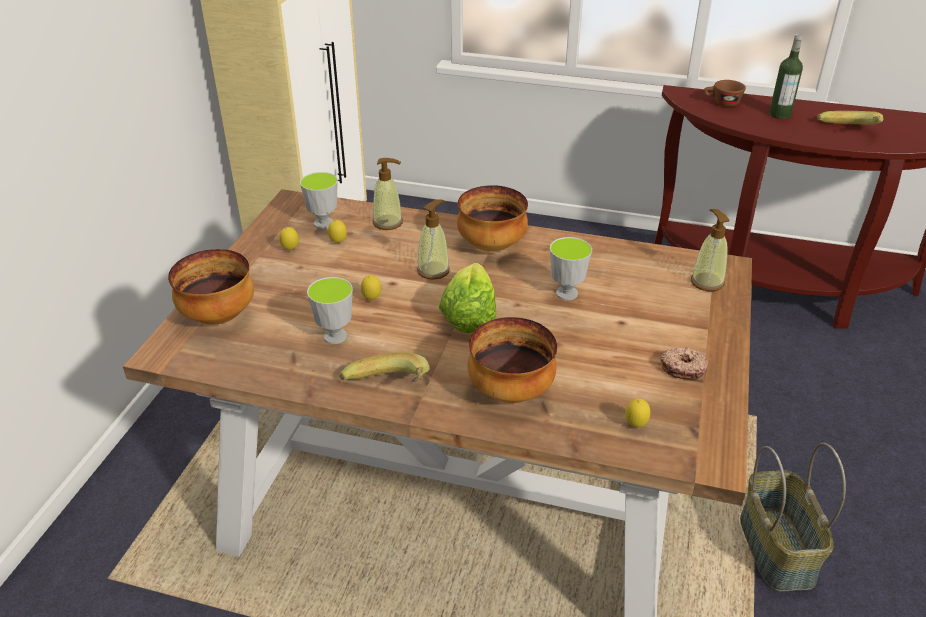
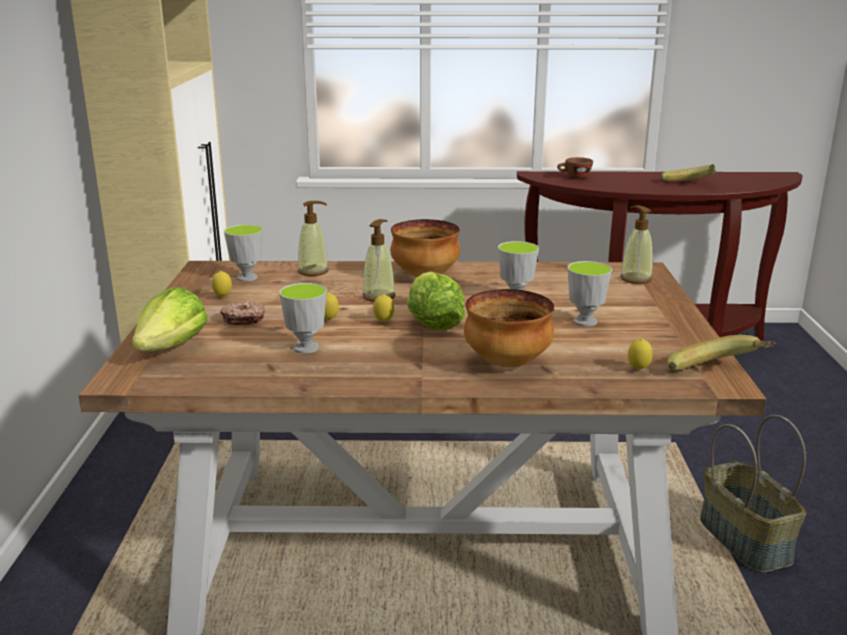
camera: 15 degrees left, 15 degrees down
(220, 316) = (172, 348): bowl -> lettuce
(338, 243) = (270, 288): lemon -> lemon (384, 322)
(388, 391) = (385, 377): banana -> banana (719, 375)
(619, 342) = (585, 321): none -> cup
(683, 368) = (653, 330): donut -> donut (243, 319)
(779, 114) = (626, 180): bottle -> none

